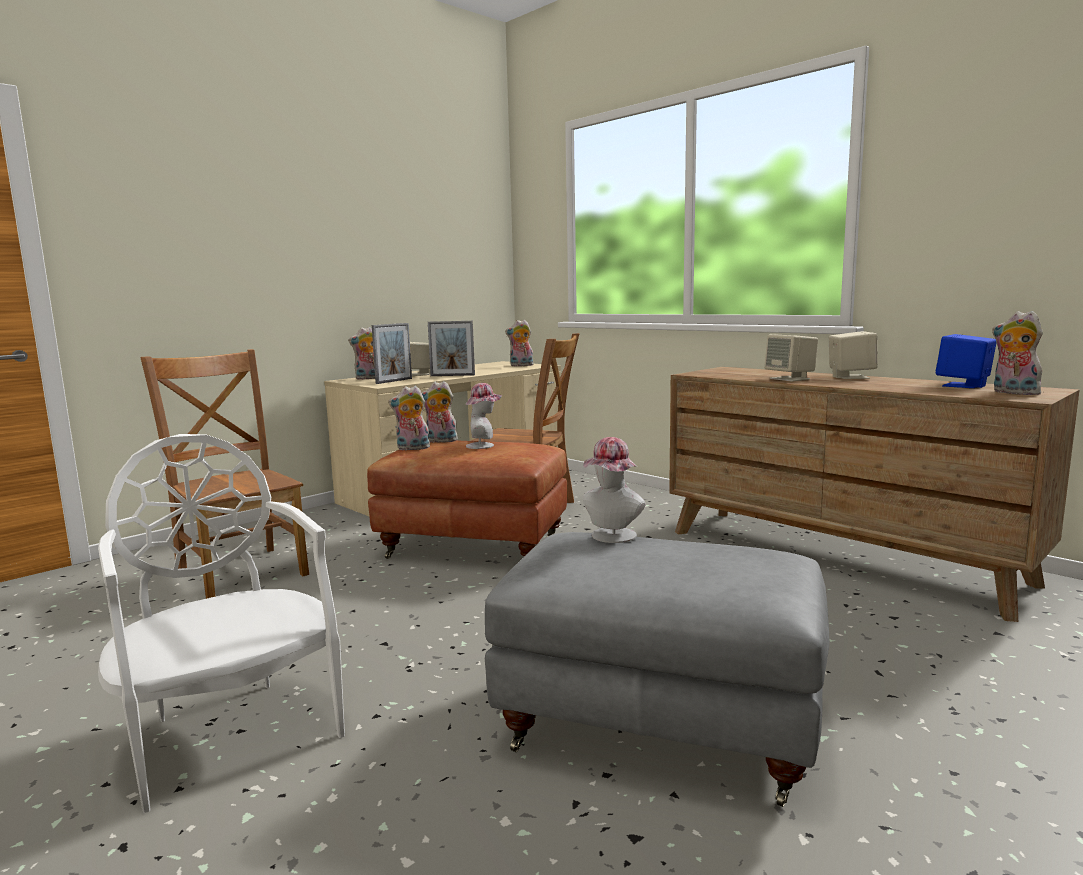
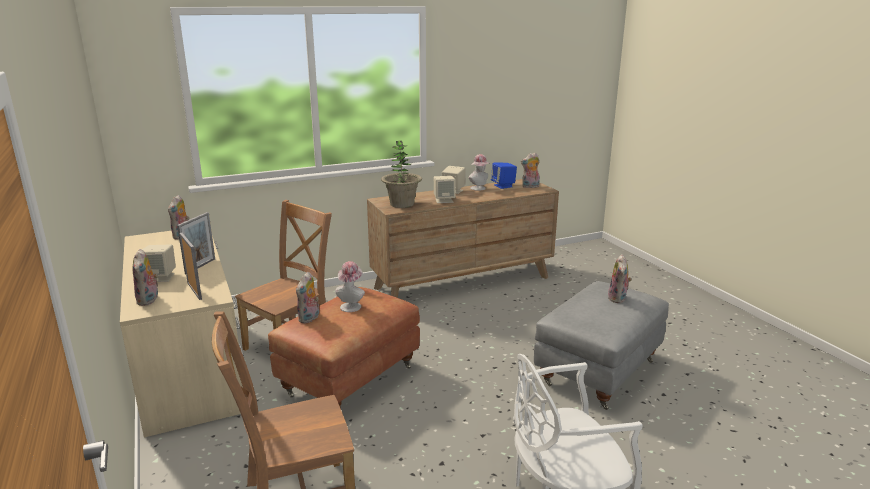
camera: 70 degrees left, 10 degrees up
(412, 448) = (324, 332): plush toy -> plush toy (618, 299)
(611, 537) = (575, 307): hat -> hat (479, 188)
(728, 373) = (402, 204): none -> potted plant

